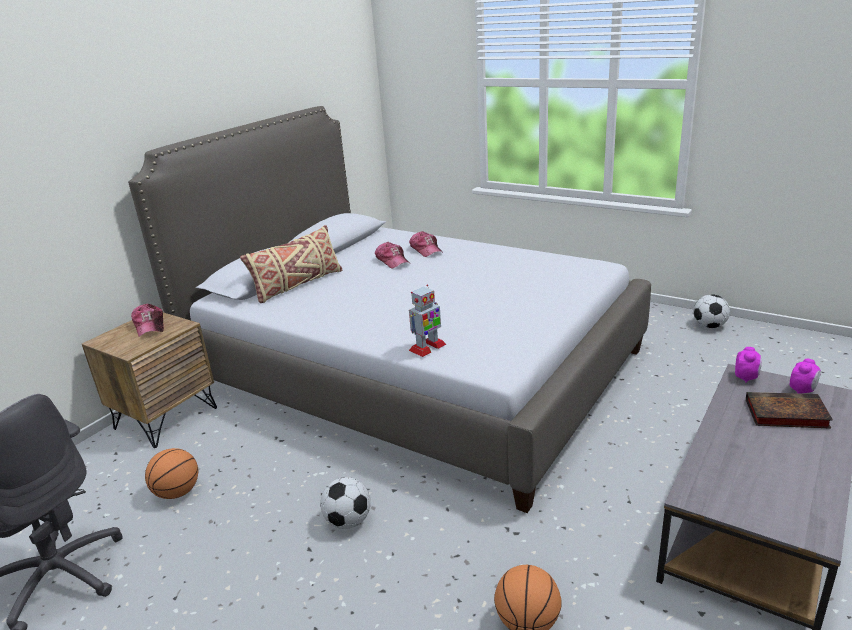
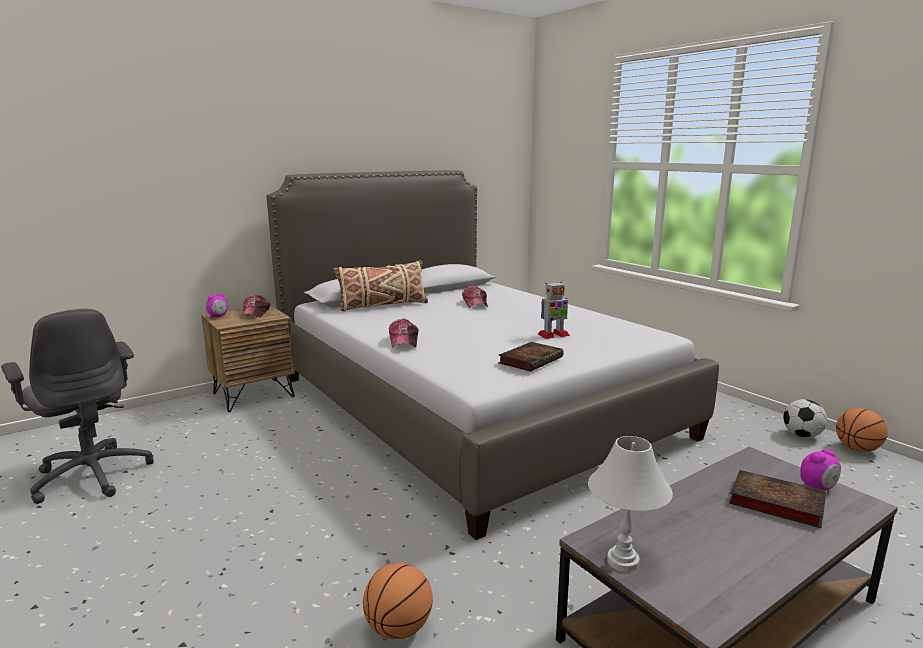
camera: 20 degrees right, 10 degrees down
(177, 492) = (216, 444): basketball -> basketball (857, 449)
(348, 521) = (319, 500): football -> none
(426, 250) = (512, 301): cap -> cap (404, 341)
(427, 348) = (433, 359): toy robot -> toy robot (553, 335)
(518, 325) = (531, 360): none -> book
(726, 507) = (623, 561): none -> white table lamp
(746, 378) = (758, 462): alarm clock -> alarm clock (218, 316)

